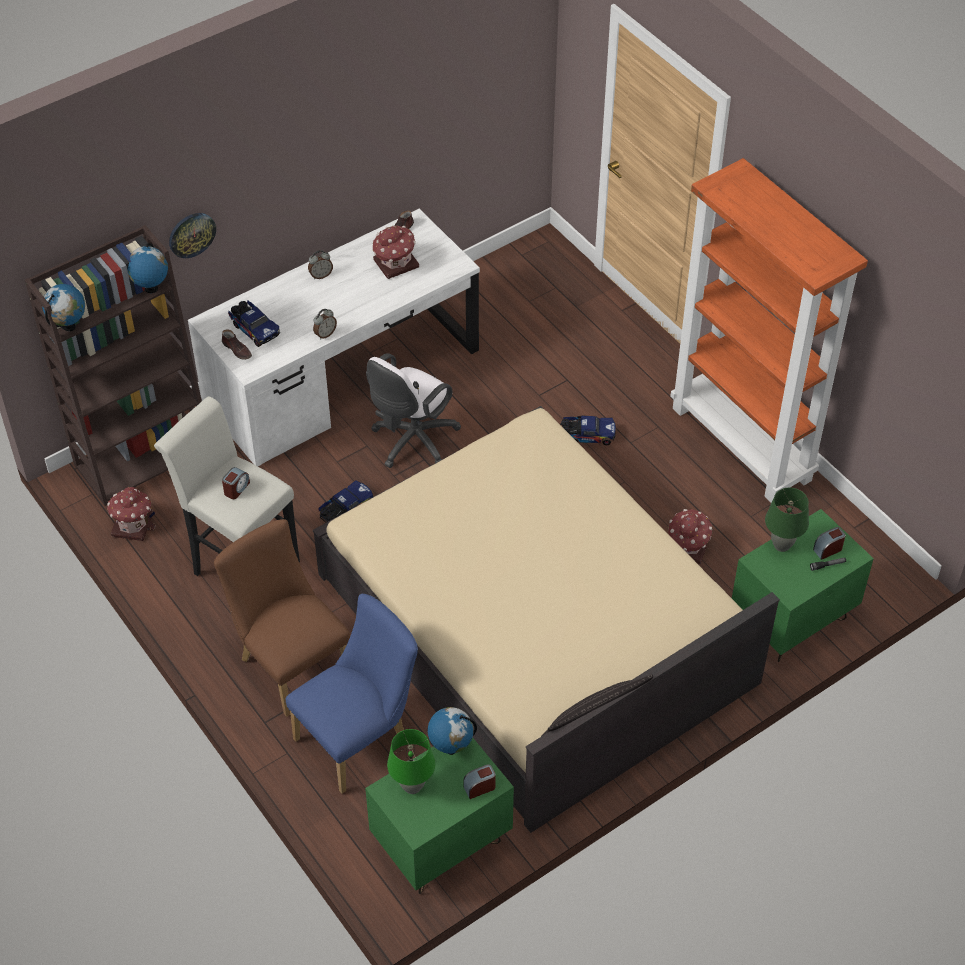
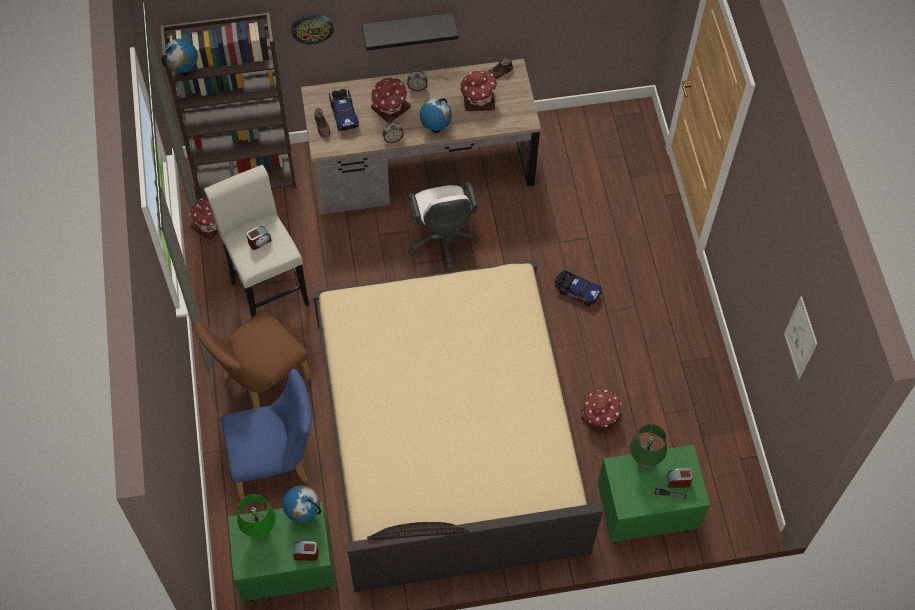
camera: 25 degrees right, 10 degrees up
(151, 288) = (258, 62): globe -> globe (435, 129)
(290, 662) = (260, 381): brown chair -> brown chair turned 120 degrees counterclockwise
(294, 205) = (408, 29): none -> black shelf
(302, 305) = (390, 108): none -> toy house
(342, 377) = (421, 166): white desk -> brown desk
(345, 510) = (364, 277): toy truck -> none
(411, 442) = (442, 241): white office chair -> white office chair turned 75 degrees counterclockwise
(743, 444) = (694, 350): orange bookcase -> none
(899, 328) = (800, 338): none -> picture

